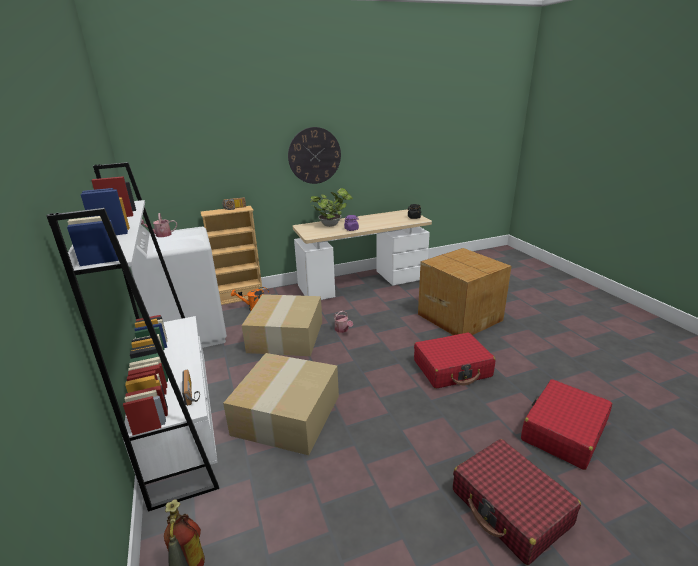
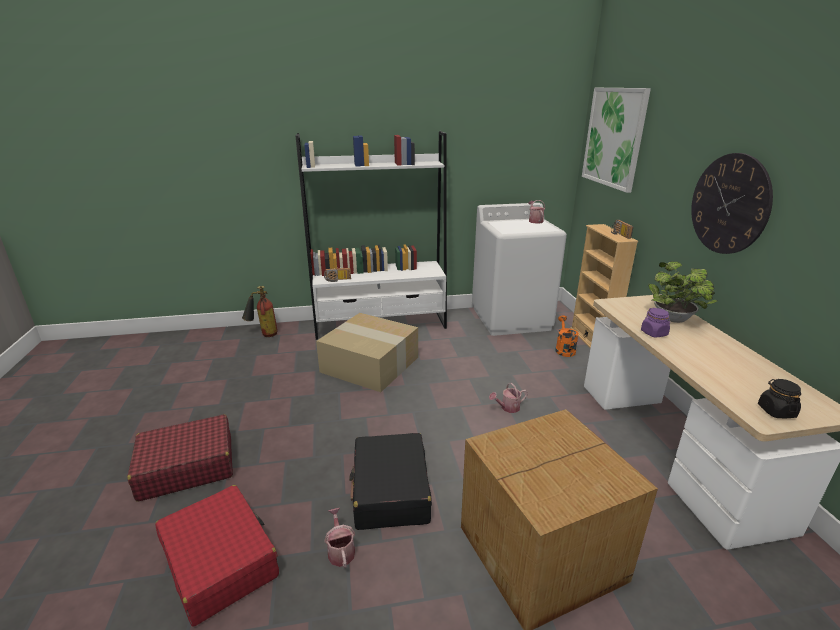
camera: 100 degrees right, 0 degrees up
(175, 140) = (614, 137): none -> picture
(285, 336) = (499, 367): cardboard box -> none
(452, 369) = (390, 491): red suitcase -> black suitcase
(510, 379) = (340, 550): none -> watering can

